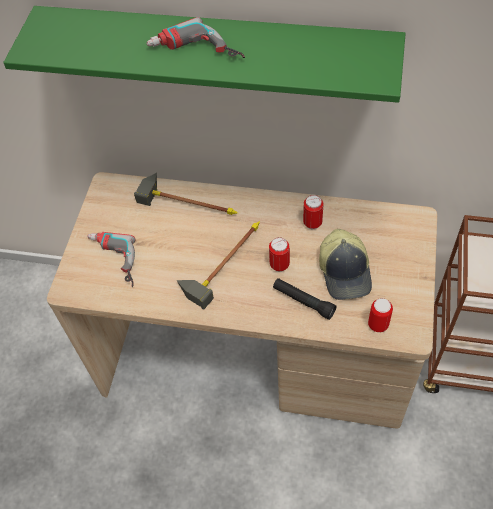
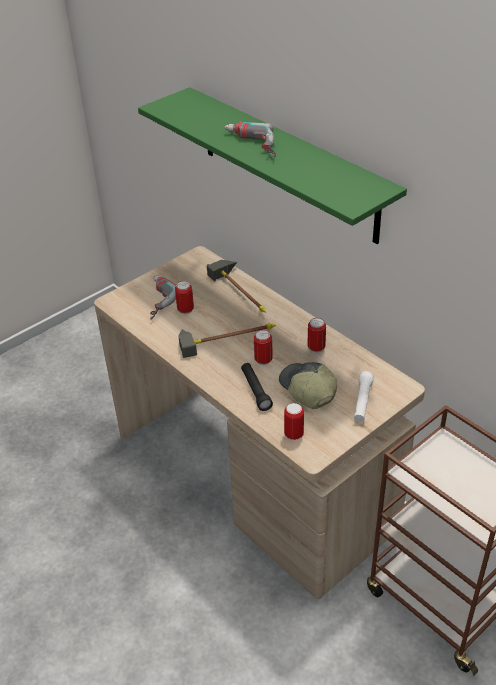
camera: 35 degrees right, 15 degrees down
(154, 255) = (185, 310): none -> can
(345, 272) = (307, 390): cap -> cap turned 120 degrees clockwise
(401, 254) = (362, 402): none -> white flashlight

